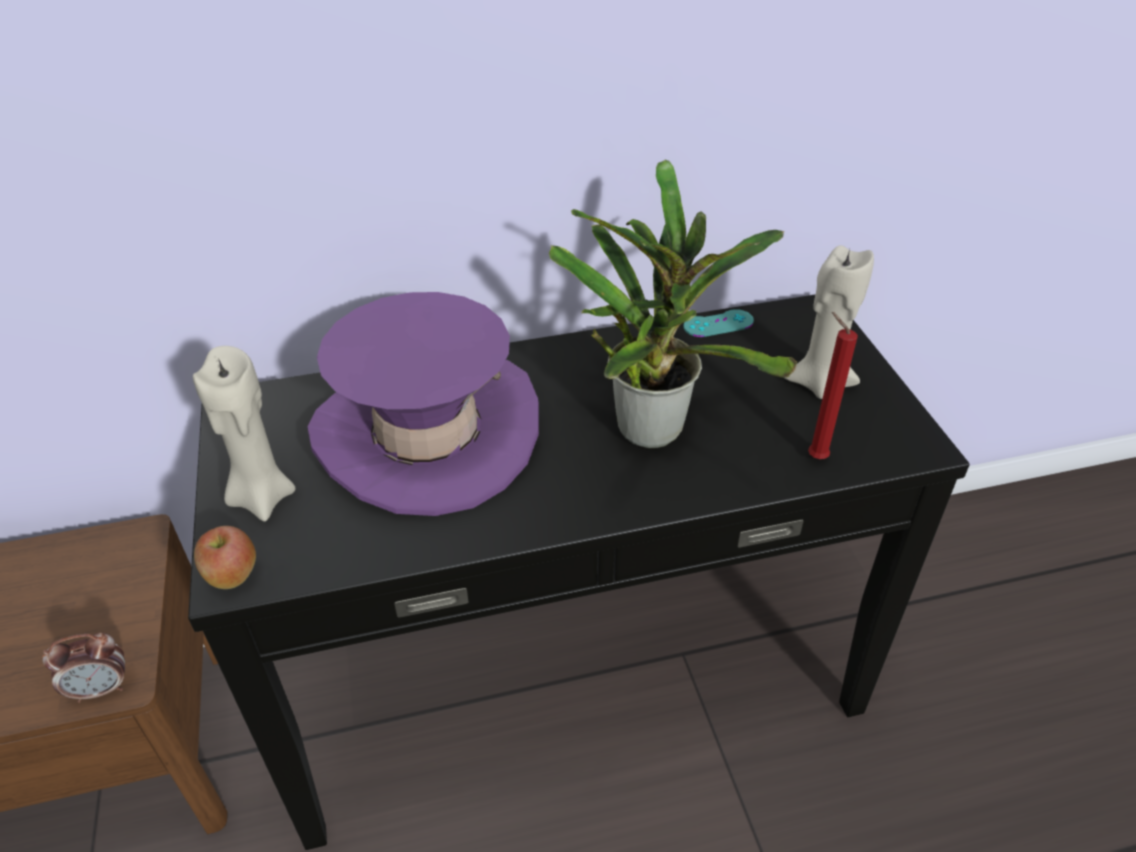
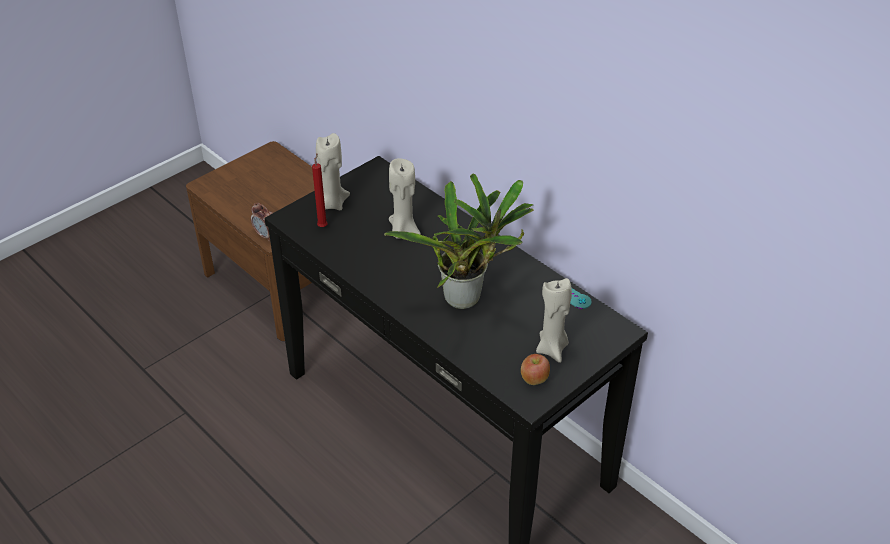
camera: 60 degrees right, 0 degrees up
(232, 576) = (289, 217): apple -> apple (534, 379)
(427, 434) = (403, 231): purple hat -> beige candle
(814, 456) = (489, 362): red candle -> red candle (323, 226)

